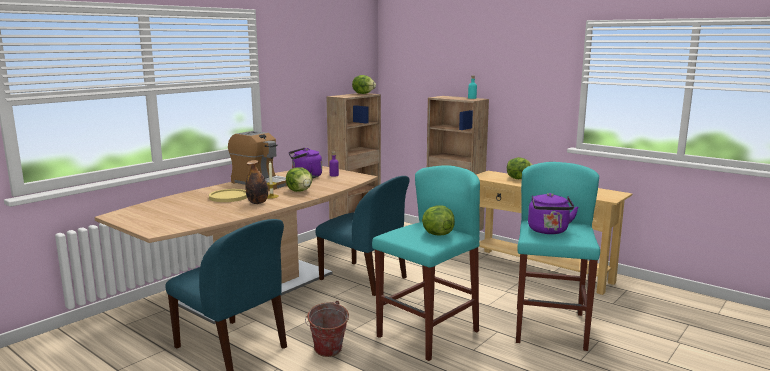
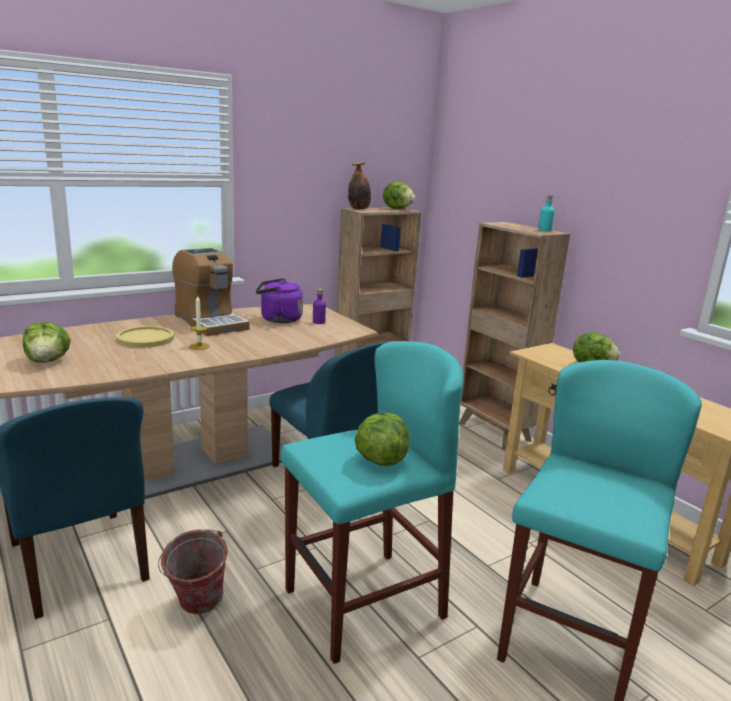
camera: 15 degrees right, 5 degrees up
(257, 203) = (169, 355): bottle -> bottle (359, 209)
(300, 191) = (246, 342): lettuce -> lettuce (48, 361)
(549, 231) = (581, 490): purple kettle -> none

